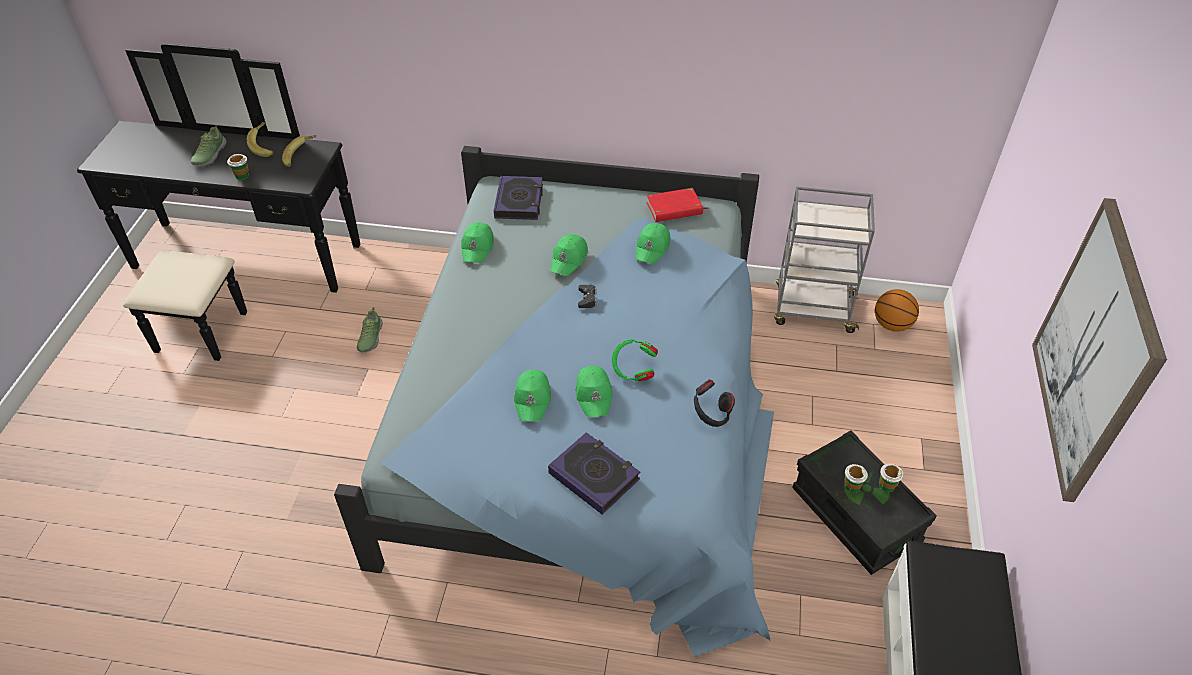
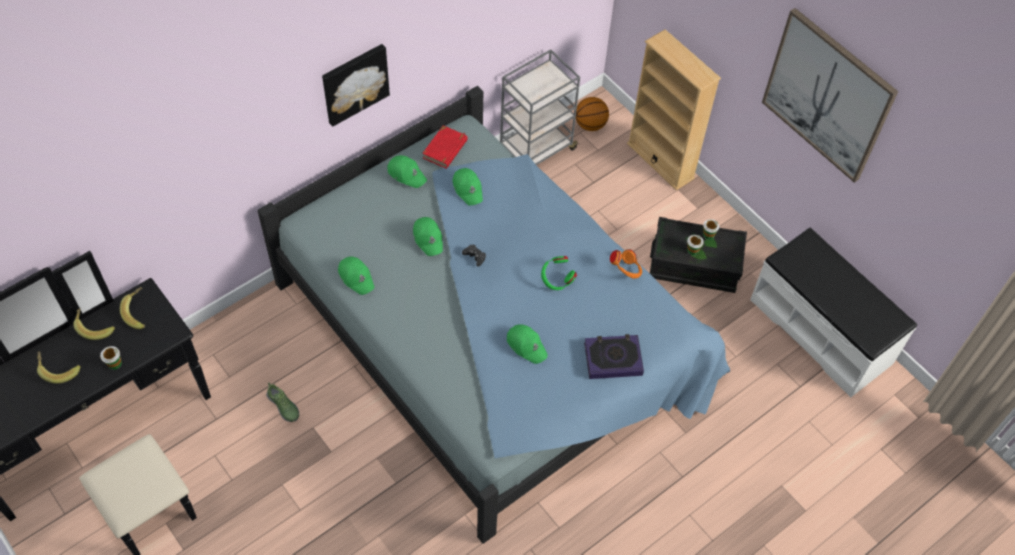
camera: 50 degrees left, 10 degrees up
(209, 155) = (59, 370): shoe -> banana
(519, 202) = (338, 222): book -> none
(594, 395) = (555, 313): green cap -> green cap (406, 174)
(601, 64) = (354, 83): none -> picture
(711, 415) = (626, 271): black headphones -> orange headphones
(931, 401) = (660, 161): none -> beige bookcase

